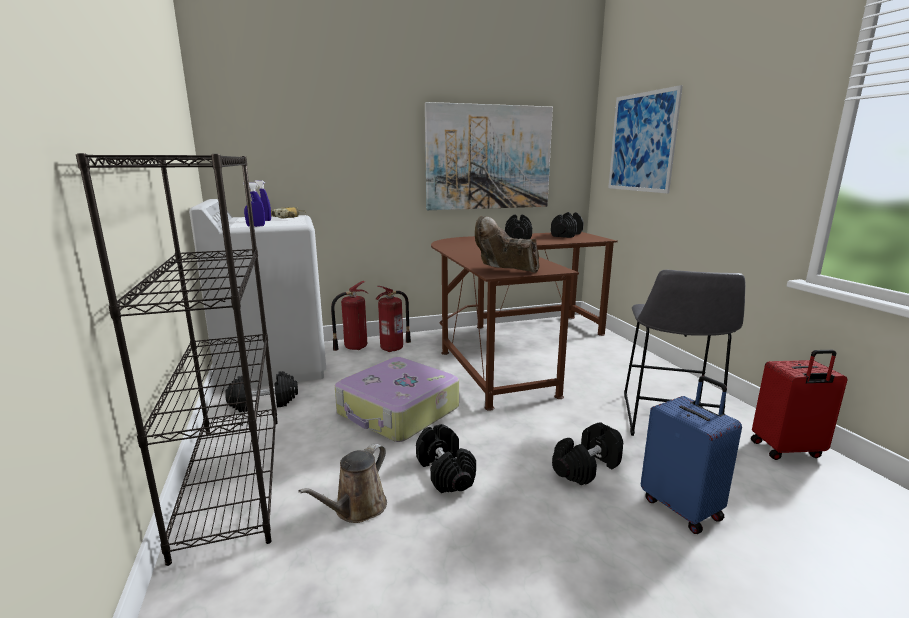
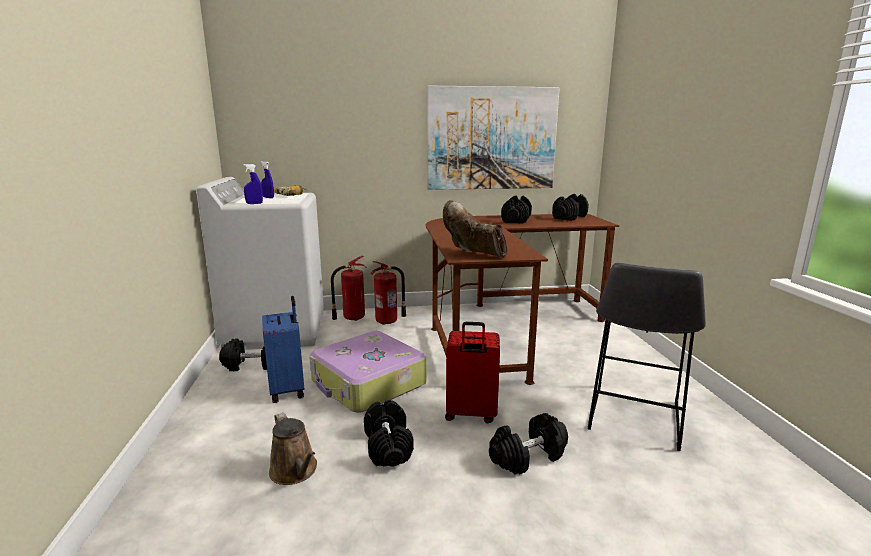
camera: 10 degrees right, 0 degrees up
(232, 478) = (202, 431): black bookcase -> none
(357, 509) = (295, 471): brown watering can -> brown watering can turned 75 degrees counterclockwise
(642, 142) = (646, 124): picture -> none
(682, 508) = (610, 510): blue suitcase -> blue suitcase (288, 390)
(787, 450) = (756, 463): red suitcase -> red suitcase (470, 414)

